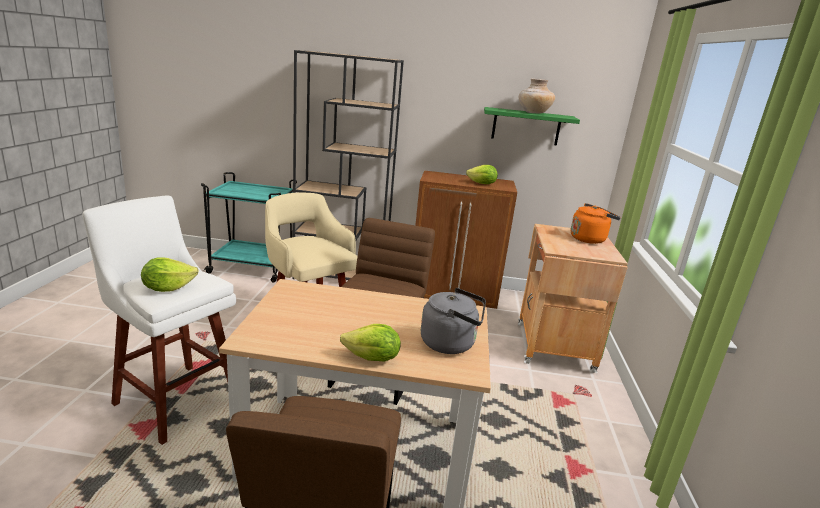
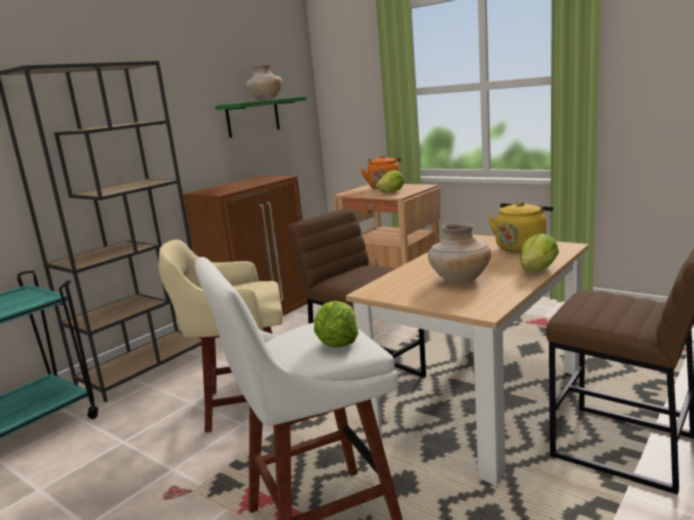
camera: 55 degrees left, 5 degrees down
(329, 320) = (460, 279): none -> beige vase
(451, 343) = (521, 247): grey kettle -> yellow kettle
(482, 184) = (260, 182): lettuce -> lettuce (391, 192)

